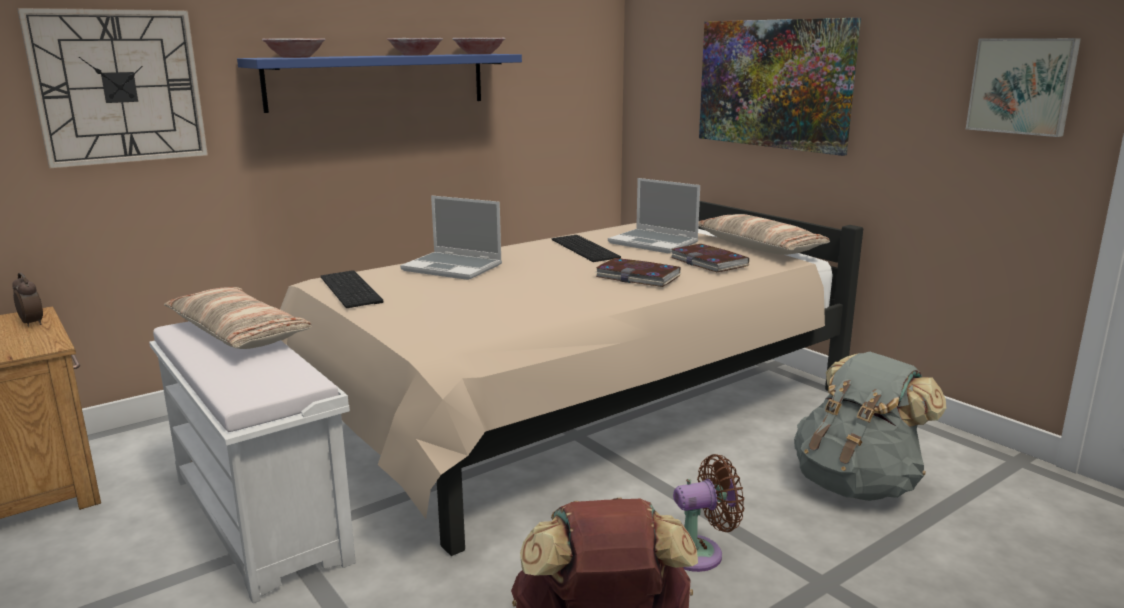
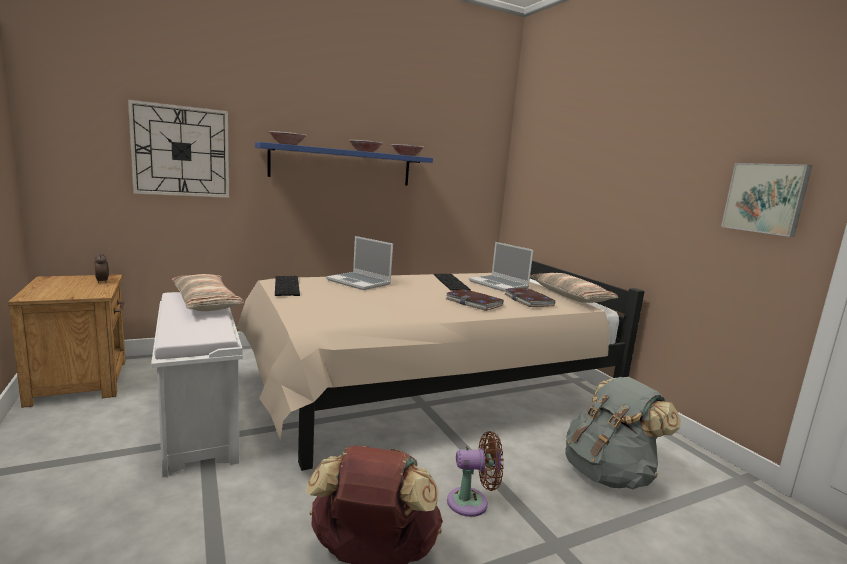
camera: 10 degrees right, 5 degrees down
(773, 84) = (595, 189): picture -> none

